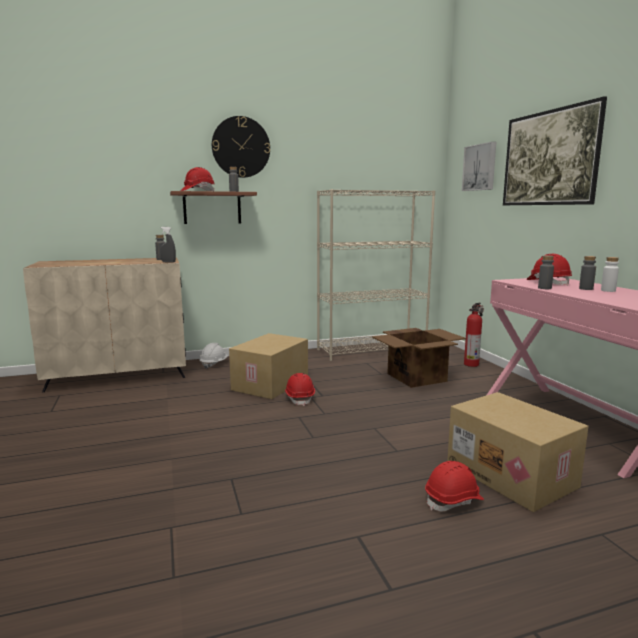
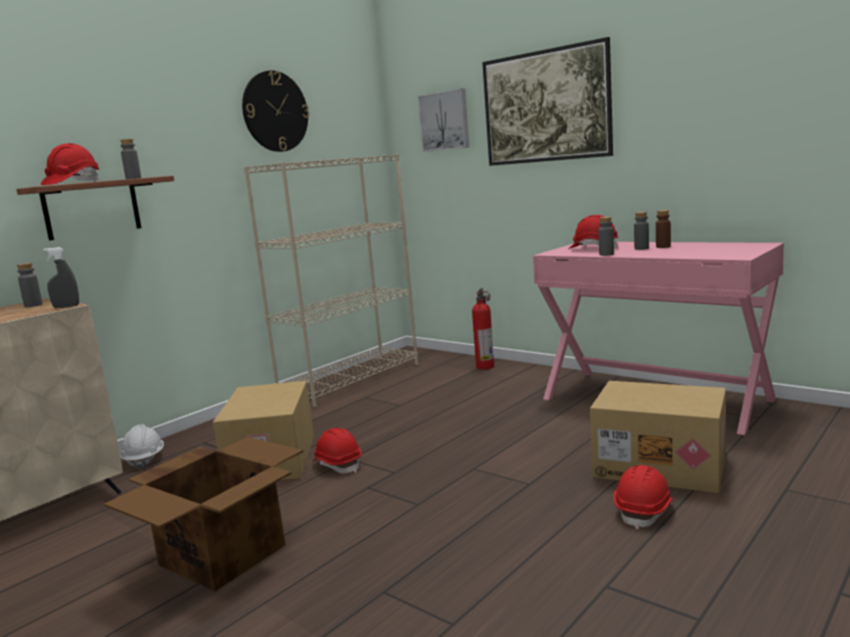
camera: 30 degrees left, 0 degrees up
(241, 147) = (123, 107): wall clock -> wall clock (275, 111)
(417, 377) = (447, 397): cardboard box -> cardboard box (224, 554)
(608, 290) = (663, 247): white bottle -> brown bottle

